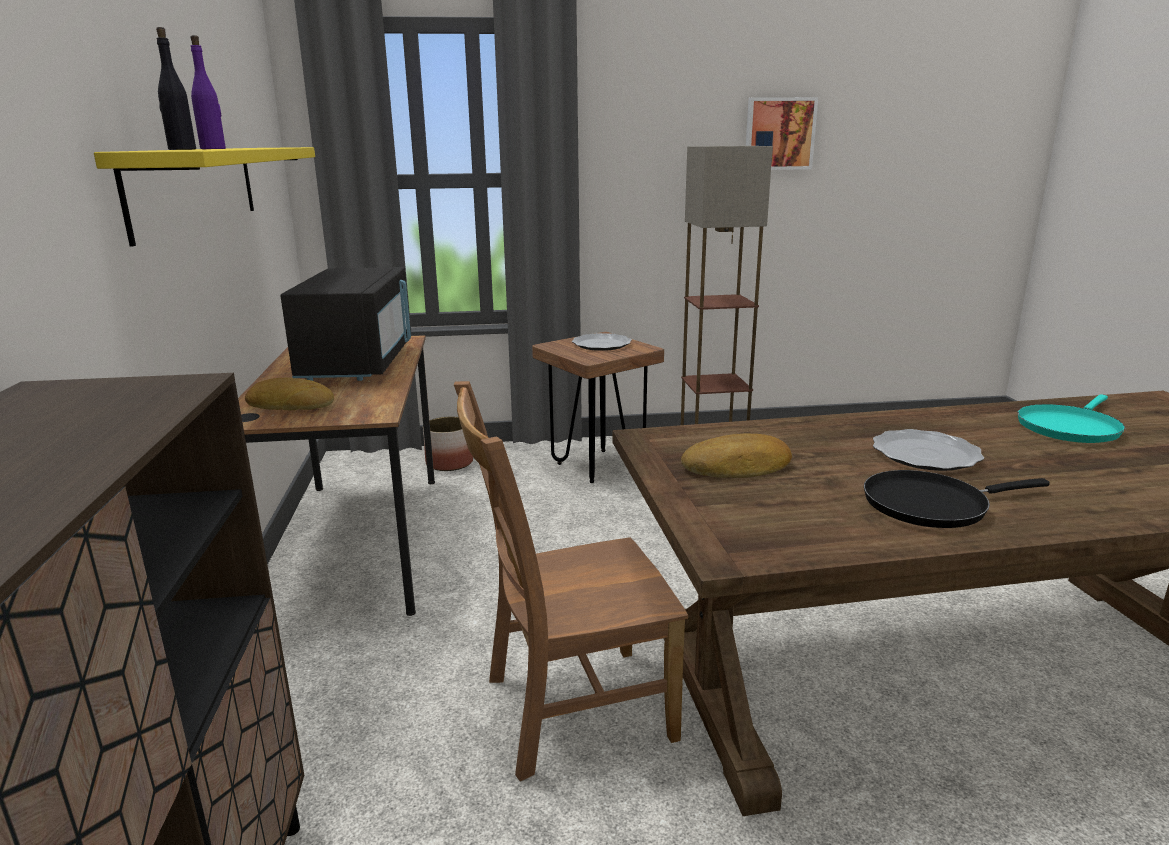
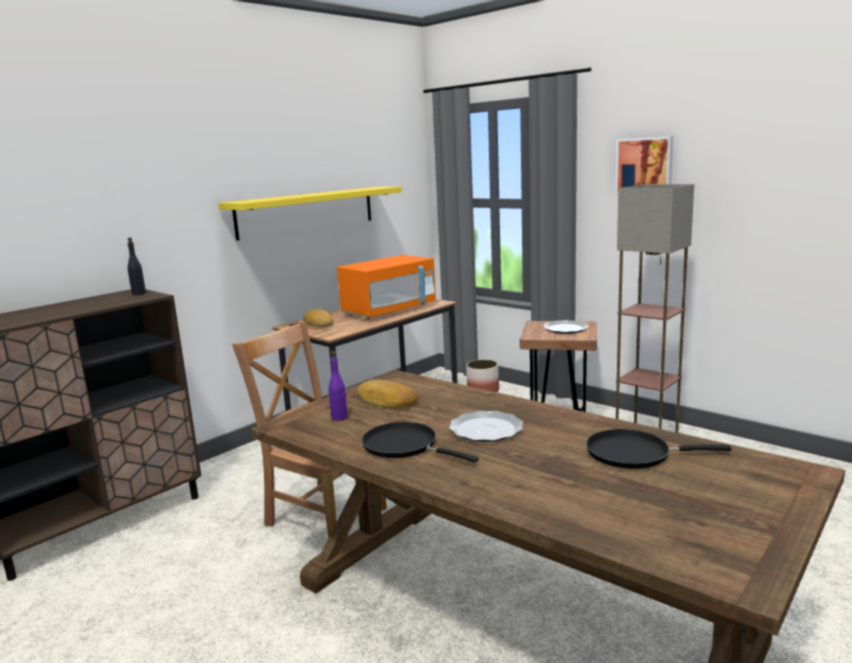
camera: 50 degrees right, 5 degrees down
(182, 149) = (260, 199): black bottle -> black bottle (139, 293)
(213, 149) = (284, 197): purple bottle -> purple bottle (339, 418)
(359, 363) = (389, 310): black microwave -> orange microwave
(779, 134) = (754, 171): picture -> picture (644, 166)
(1069, 427) = (634, 454): turquoise frying pan -> black frying pan

